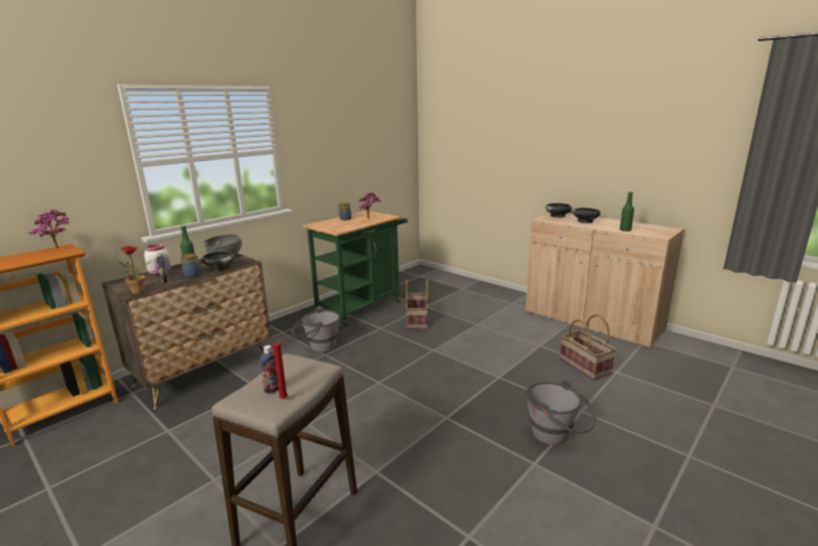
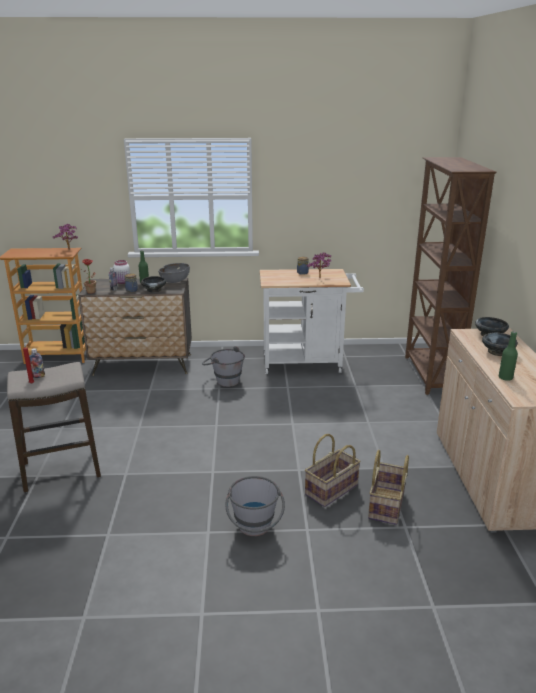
camera: 45 degrees right, 5 degrees up
(363, 306) = (307, 363): green cart -> white cart
(417, 321) = (325, 395): basket -> basket (332, 490)
(455, 281) = (430, 375): none -> brown bookcase

